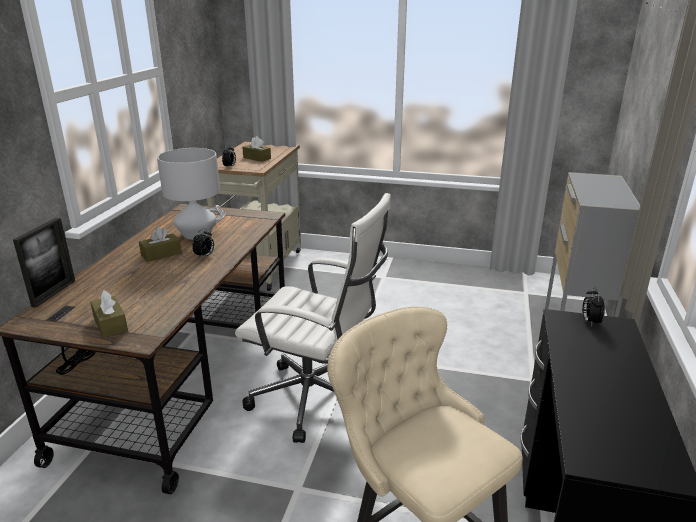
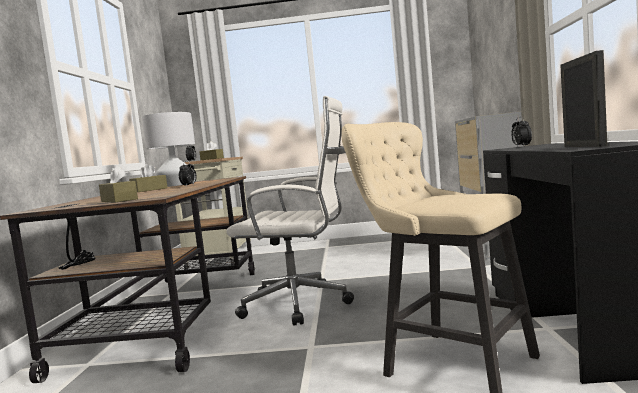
camera: 10 degrees left, 20 degrees down
(54, 293) = (56, 204): picture frame -> picture frame (584, 146)

